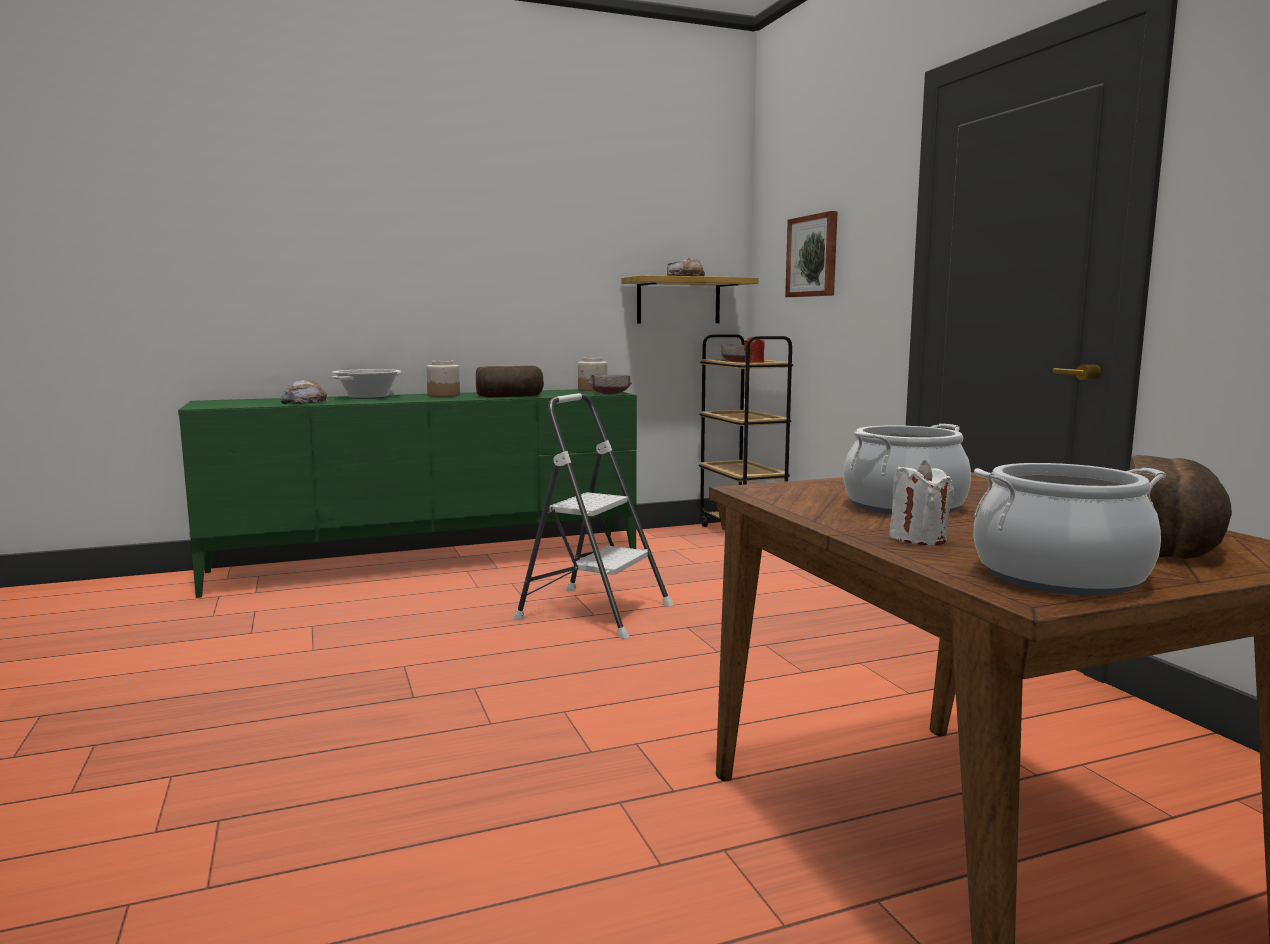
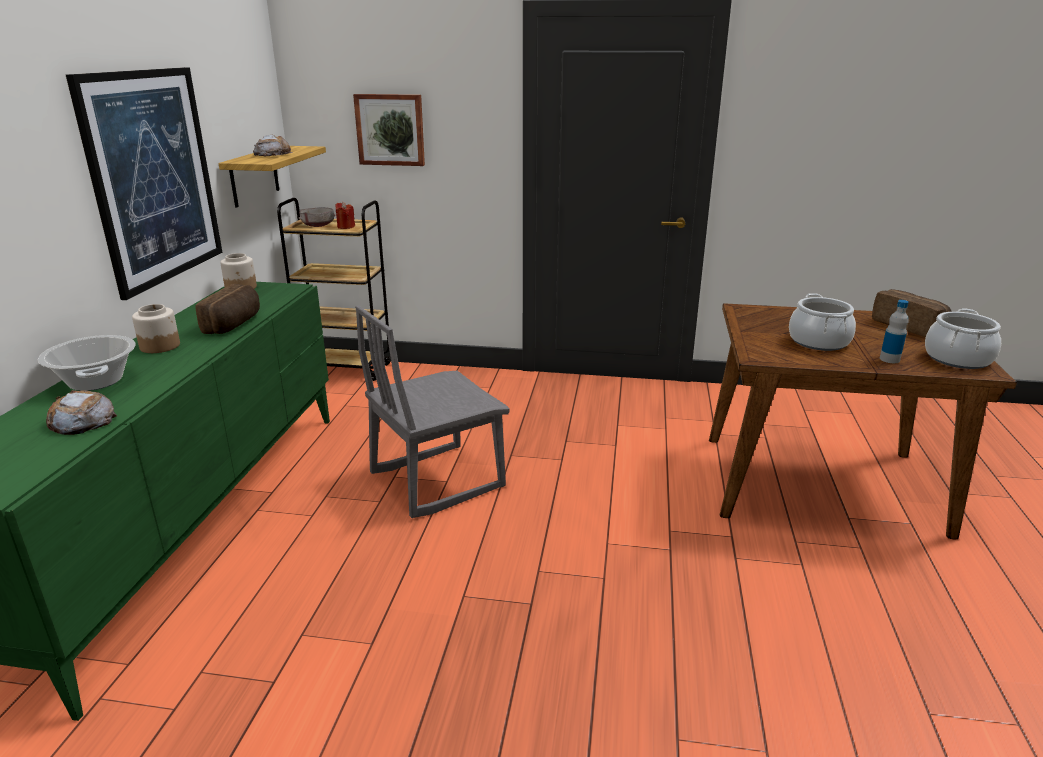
camera: 60 degrees left, 15 degrees up
(525, 273) = (154, 178): none -> picture
(590, 610) = (436, 480): white step ladder -> grey chair
(610, 393) = (289, 289): grey bowl -> none
(919, 538) = (889, 359): white candle -> bottle

